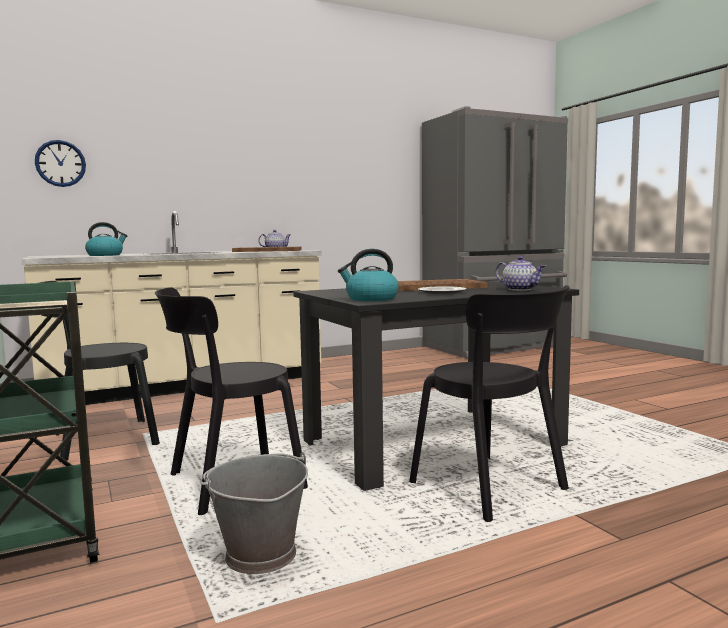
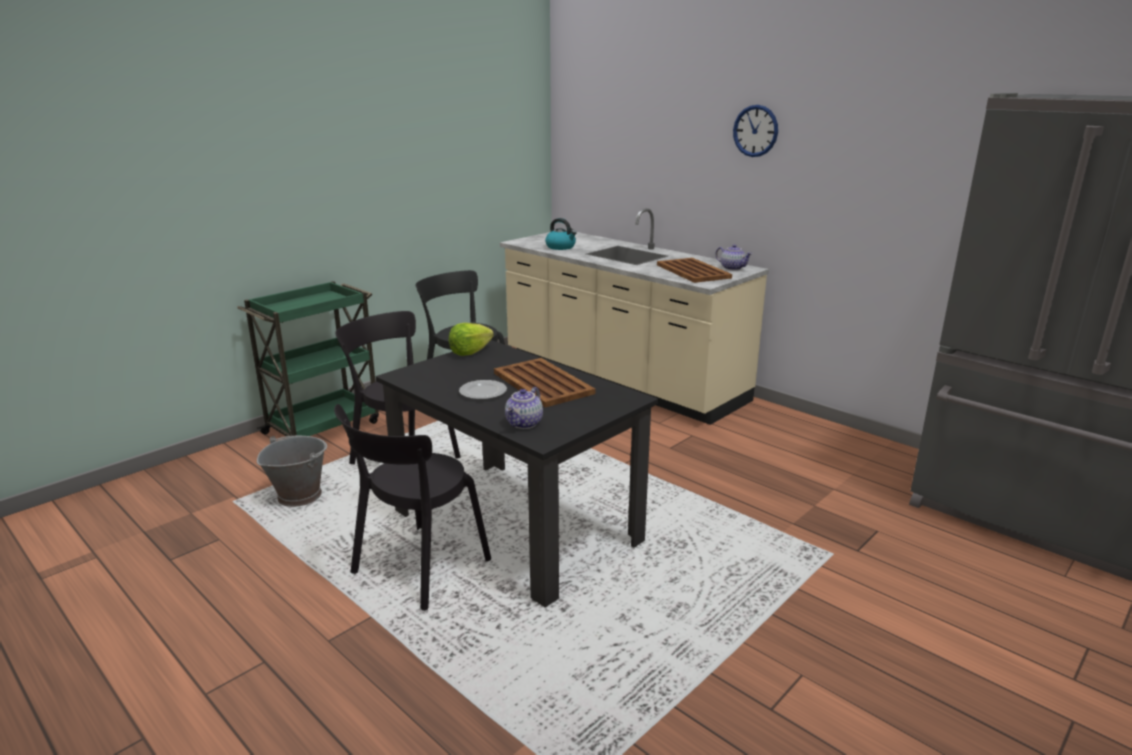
camera: 70 degrees right, 15 degrees up
(60, 163) = (590, 150): wall clock -> wall clock (755, 131)
(325, 293) = (470, 352): none -> lettuce
(371, 299) = (418, 374): kettle -> none

